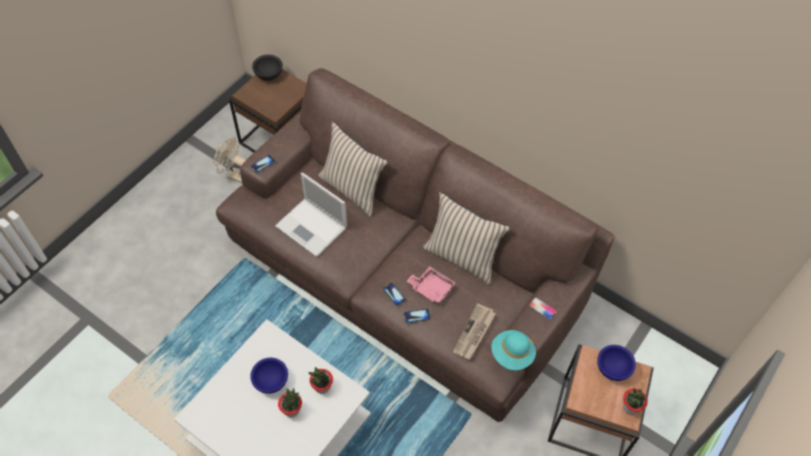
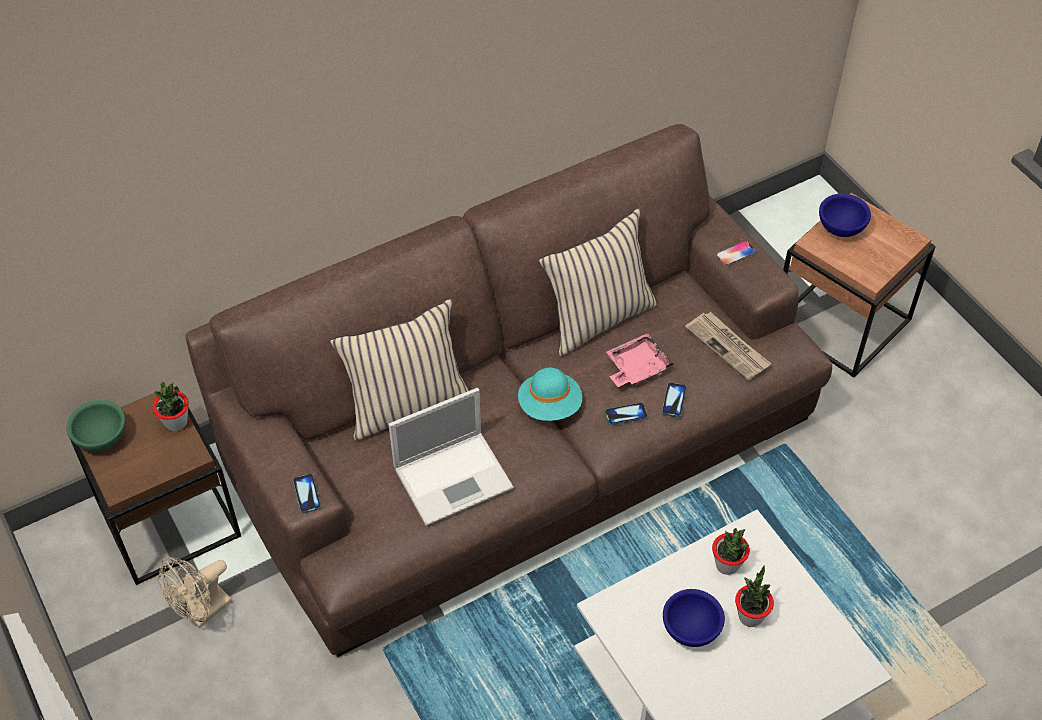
camera: 65 degrees left, 5 degrees down
(269, 75) = (102, 437): black bowl -> green bowl
(512, 354) = (792, 309): turquoise hat -> turquoise hat (550, 406)
(630, 407) = (898, 234): potted plant -> potted plant (176, 423)

